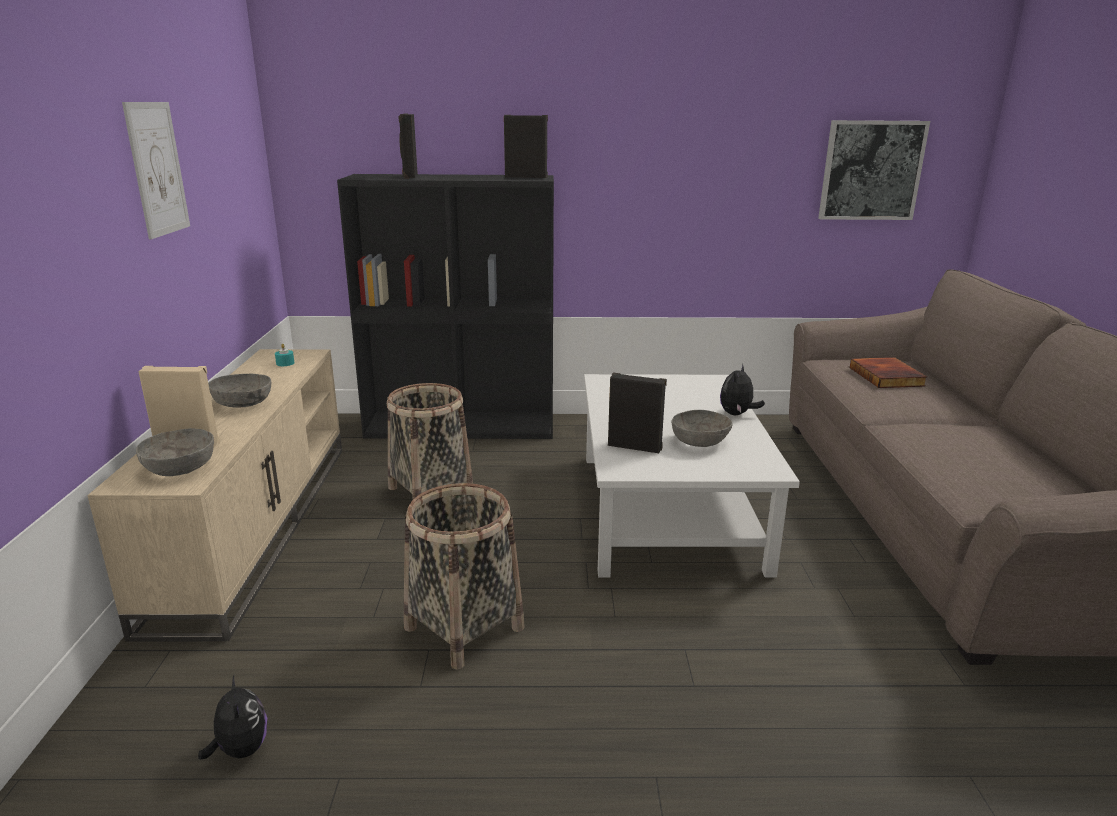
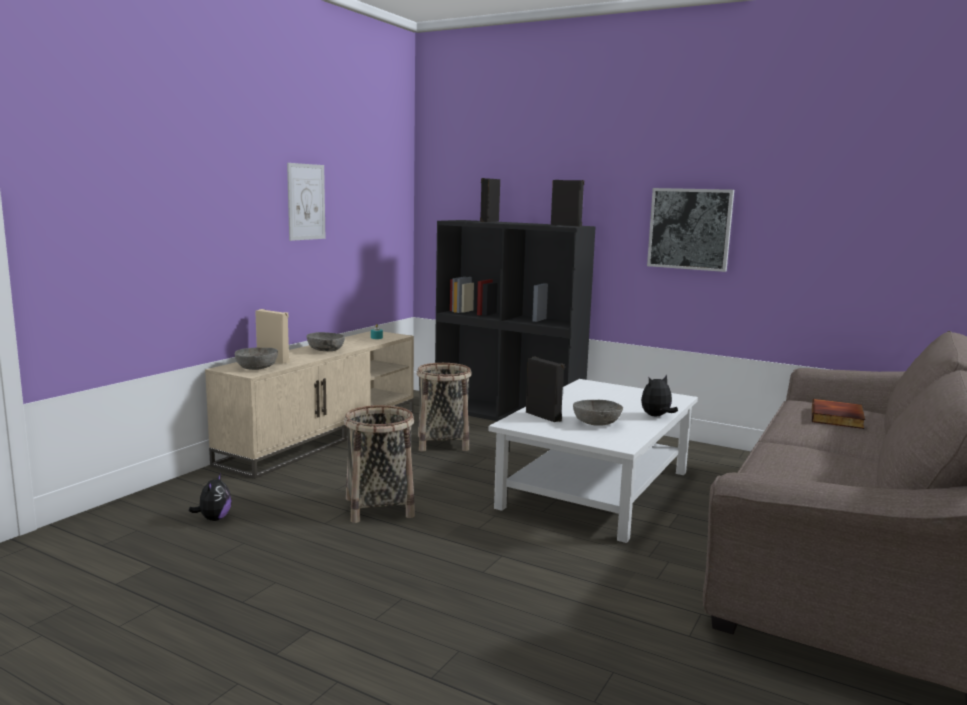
camera: 30 degrees right, 10 degrees down
(871, 170) = (878, 234): picture -> picture (690, 229)

